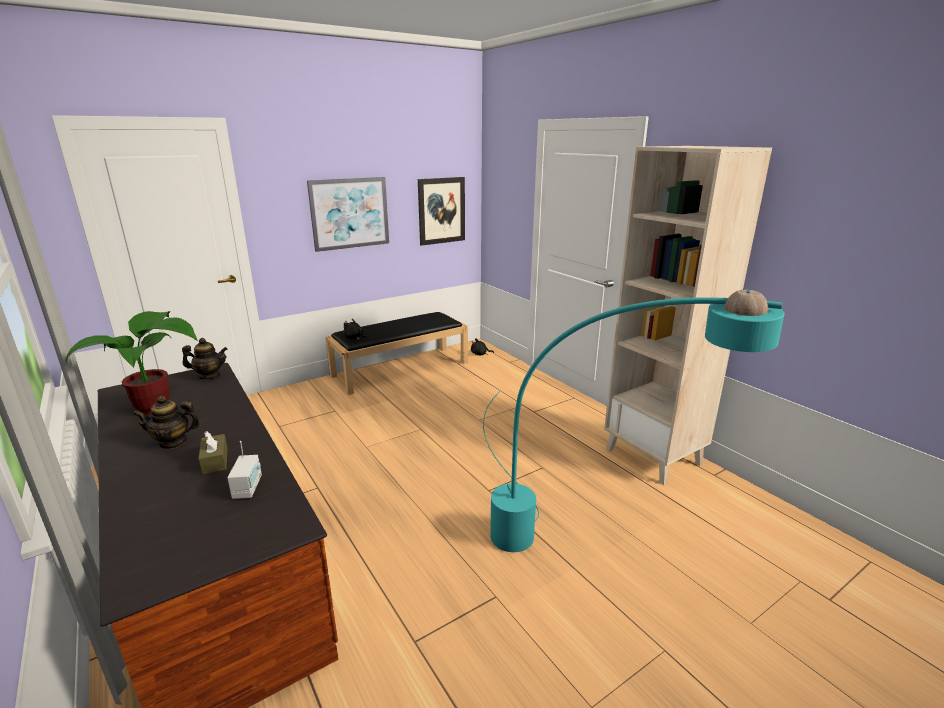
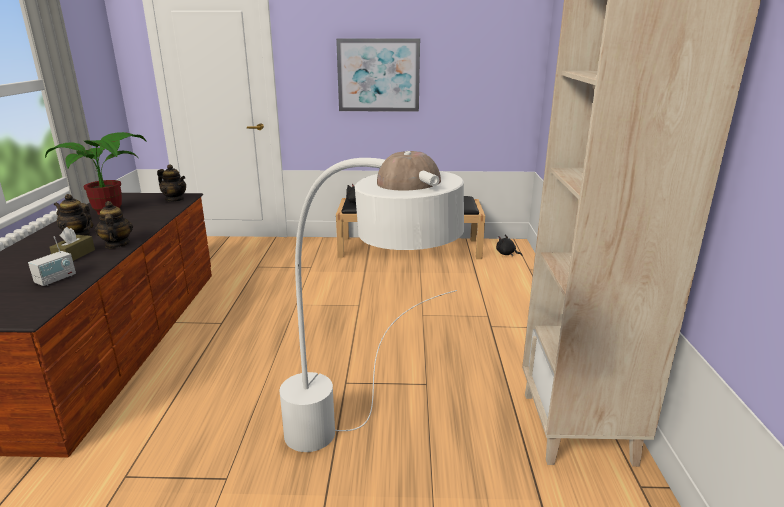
camera: 35 degrees right, 0 degrees up
(242, 436) = (117, 244): none -> teapot
(441, 210) = (488, 81): picture -> none
(570, 536) = (363, 463): turquoise floor lamp -> white floor lamp

